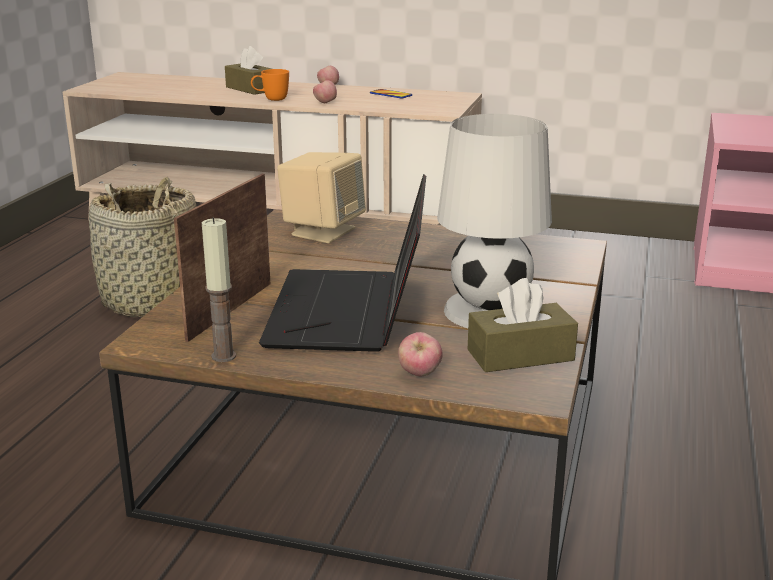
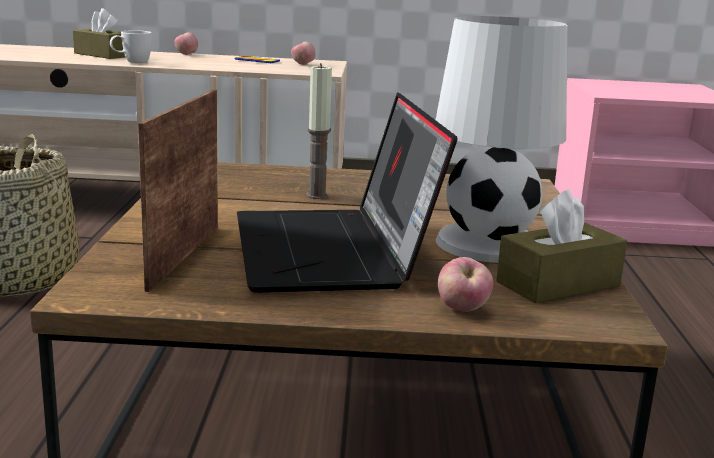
camera: 15 degrees left, 5 degrees down
(223, 356) = (206, 305): candle -> candle (317, 196)
(271, 100) = (131, 62): orange mug -> white mug
(323, 231) = (246, 178): beige speaker -> none
(325, 103) = (192, 65): apple -> apple (302, 64)

